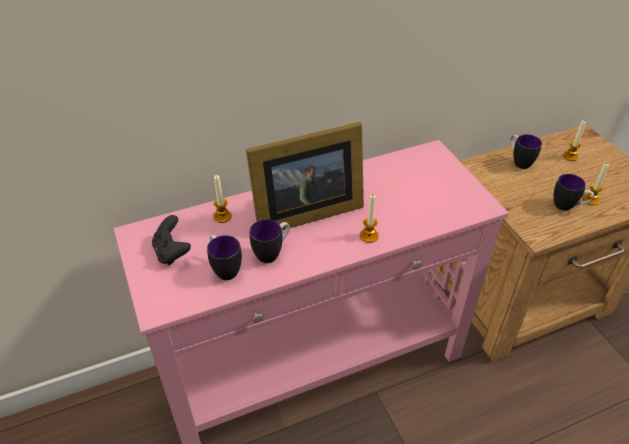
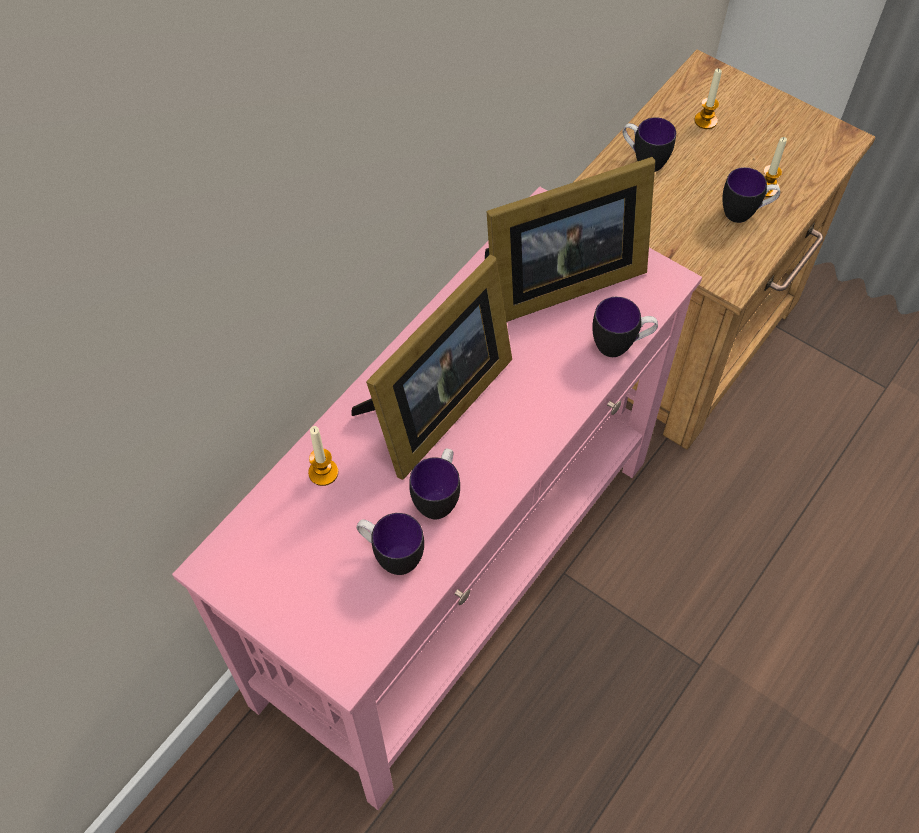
camera: 30 degrees left, 15 degrees up
(172, 252) = (296, 569): black game controller -> none
(369, 236) = (549, 404): candle -> none
(416, 183) = (556, 282): none -> picture frame
(433, 225) = (620, 345): none -> mug

